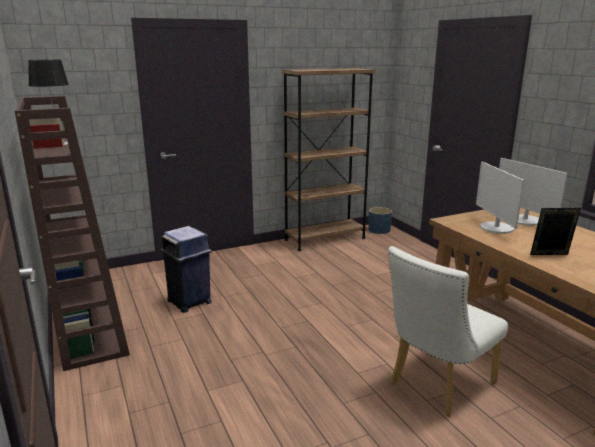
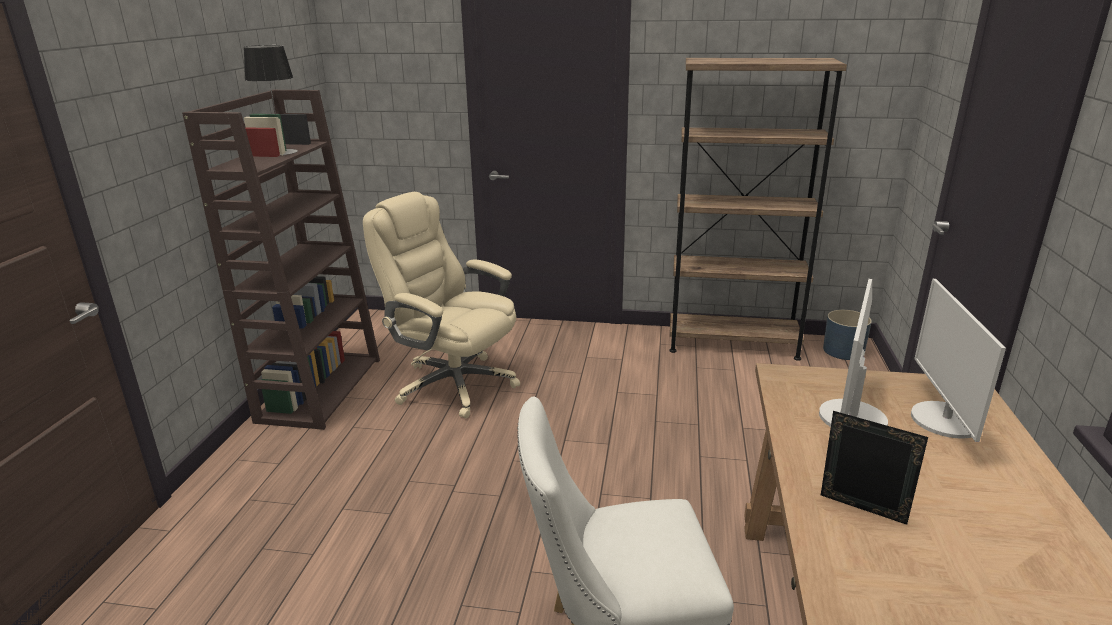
camera: 35 degrees right, 5 degrees up
(189, 302) = (453, 384): blue trash can -> beige office chair

